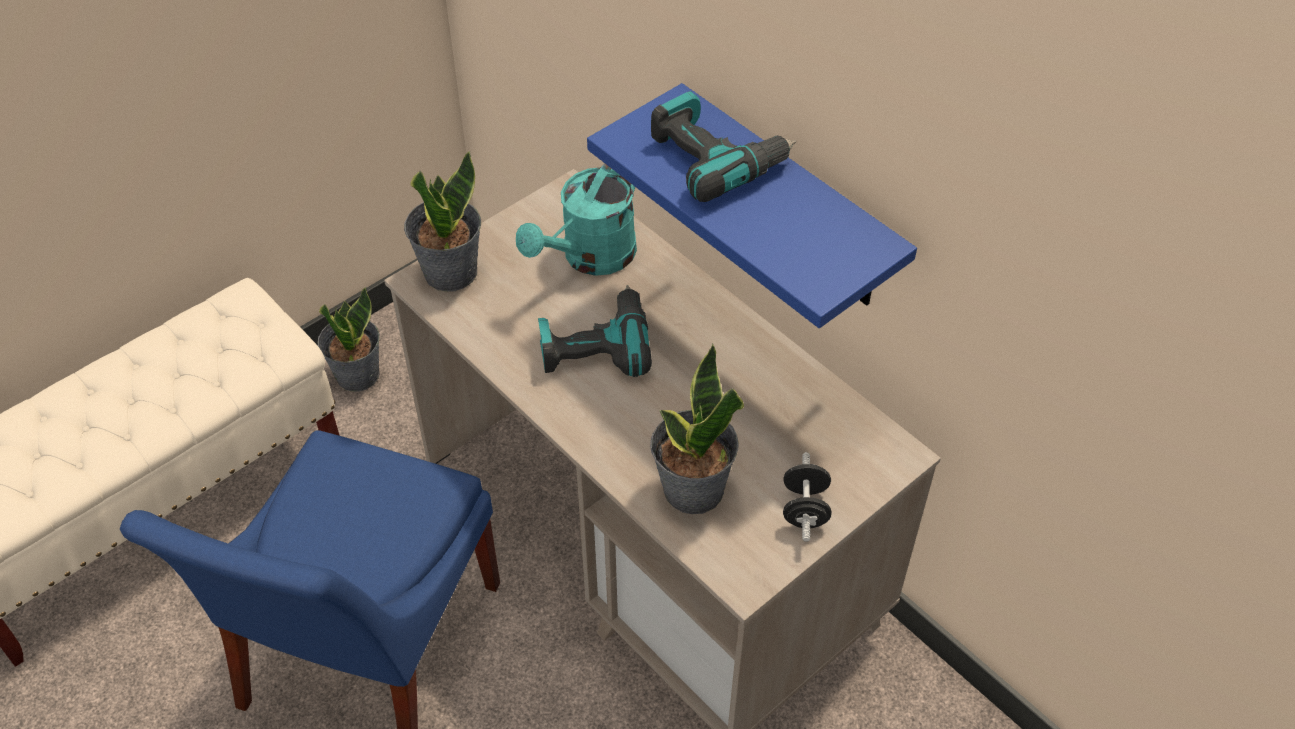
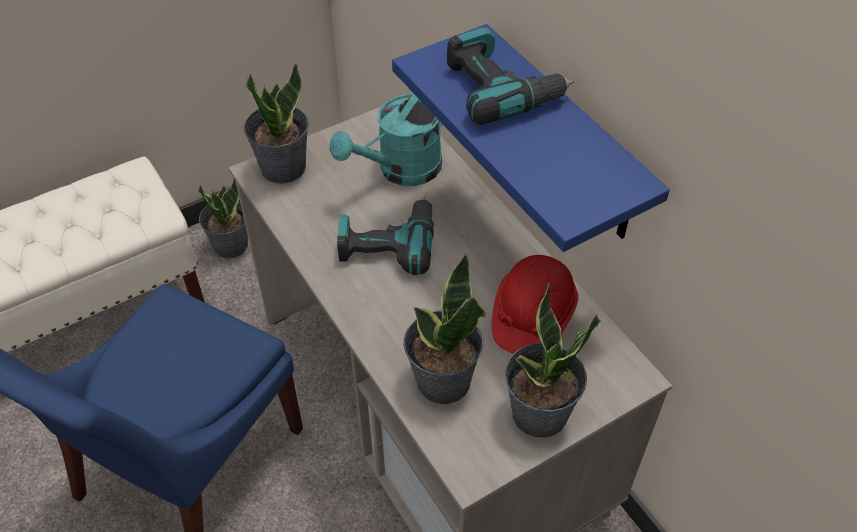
camera: 10 degrees right, 0 degrees up
(775, 405) = (532, 317): none -> red hard hat
(805, 509) = (539, 414): black dumbbell -> potted plant

